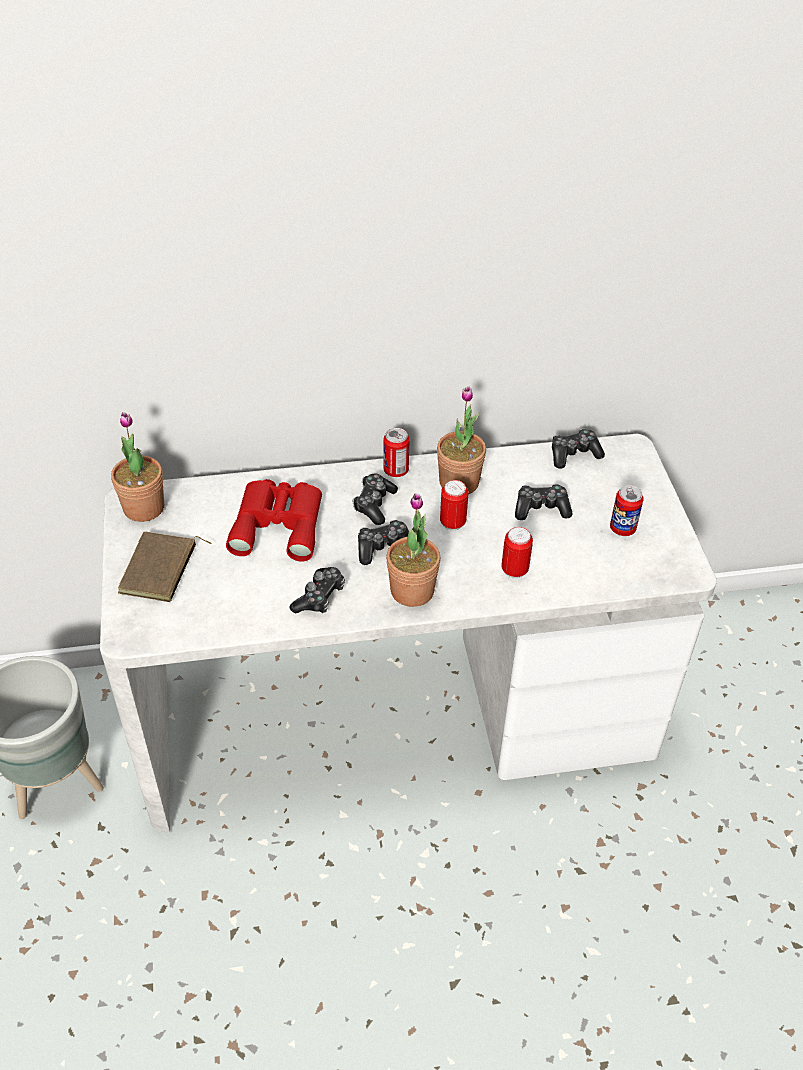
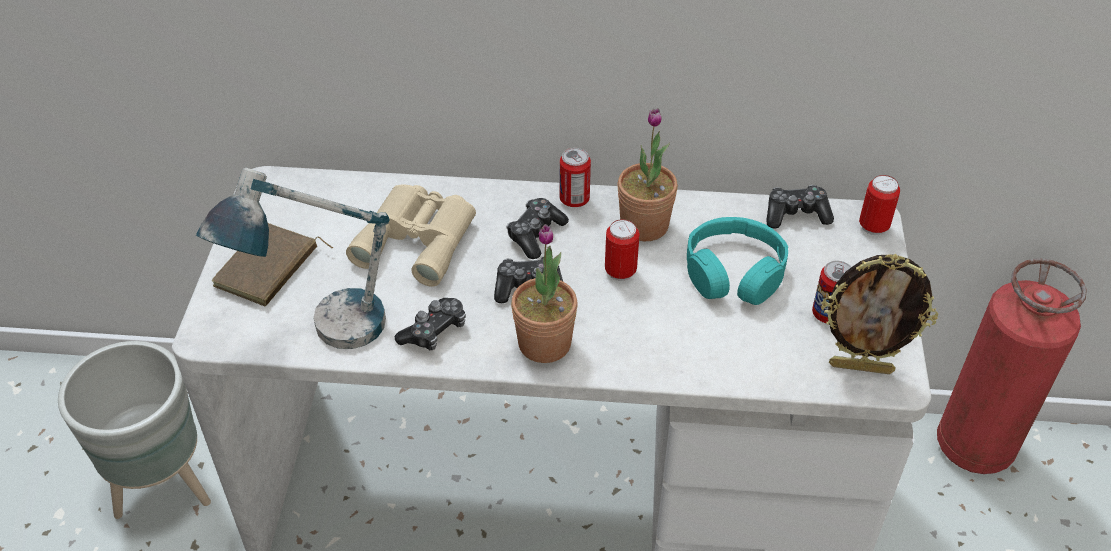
camera: 15 degrees right, 0 degrees up
(144, 508) = (277, 196): potted plant -> none
(226, 616) = (321, 334): none -> table lamp
(279, 523) = (419, 238): red binoculars -> beige binoculars
(514, 570) = (676, 341): can -> can (873, 227)
(541, 508) = (734, 272): game controller -> turquoise headphones
(659, 565) = (861, 367): none -> picture frame
(715, 617) = (974, 446): none -> fire extinguisher

